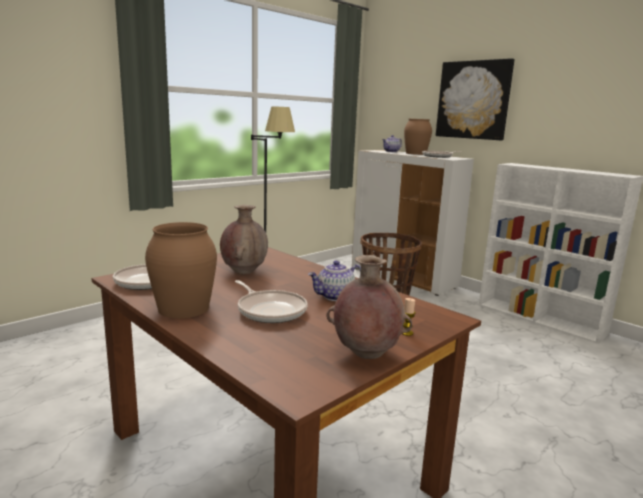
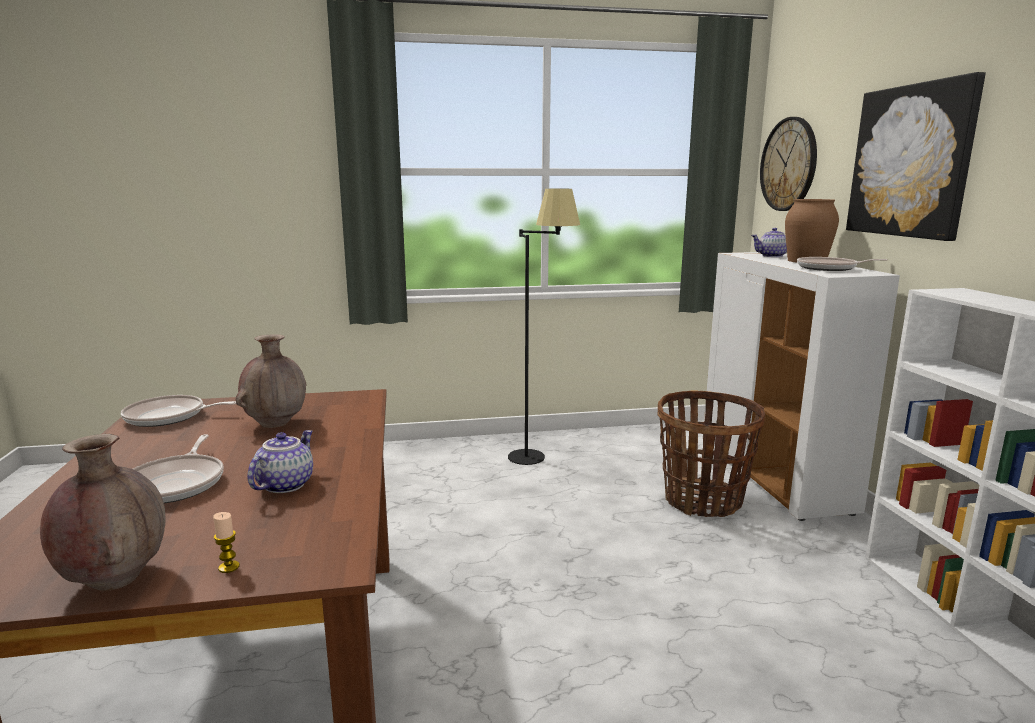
camera: 35 degrees right, 0 degrees up
(184, 308) = (117, 458): brown vase -> none
(335, 297) = (284, 484): teapot -> teapot turned 105 degrees clockwise
(386, 98) = (788, 164): none -> wall clock

